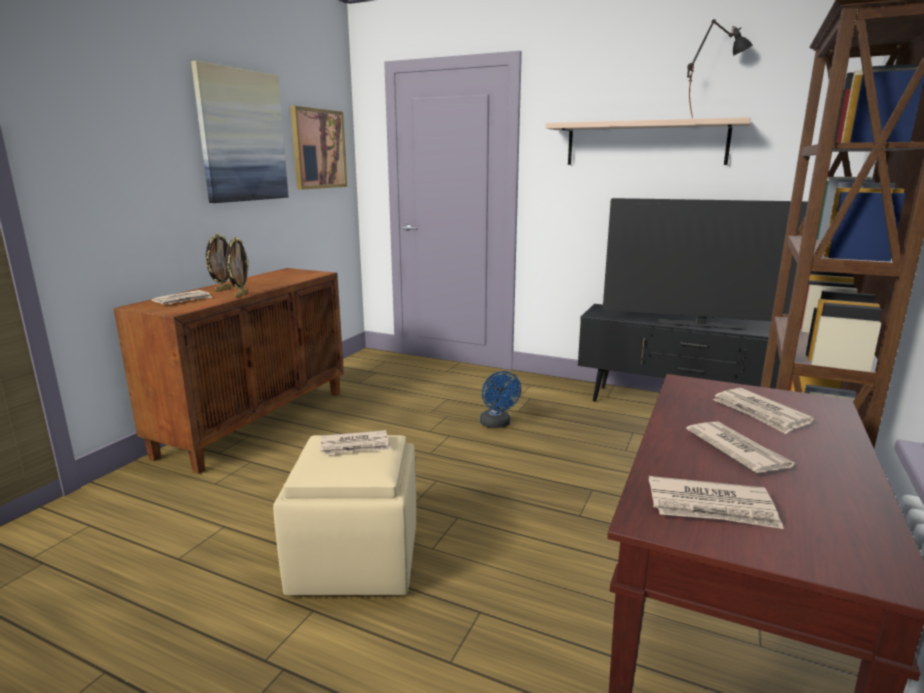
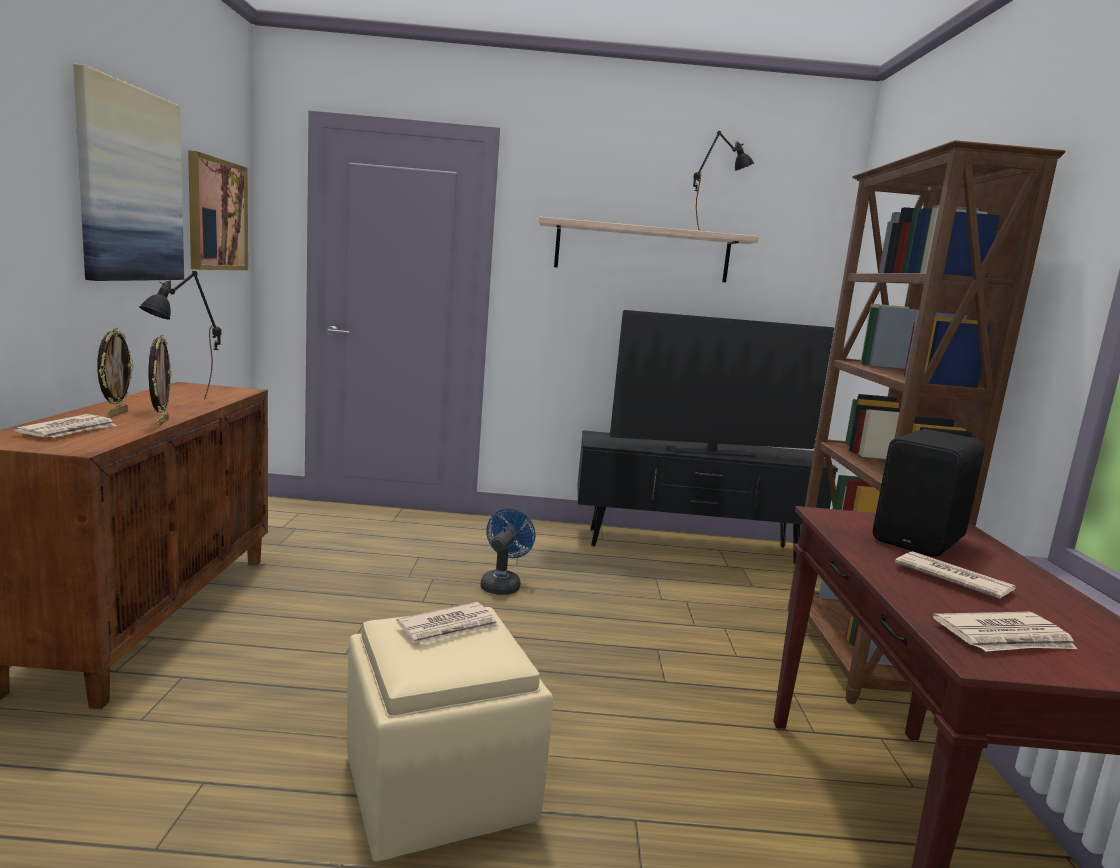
camera: 25 degrees left, 5 degrees down
(271, 283) = (186, 404): none -> black table lamp
(497, 424) = (502, 584): blue fan -> blue fan turned 120 degrees counterclockwise
(760, 413) = (921, 540): newspaper -> black speaker

